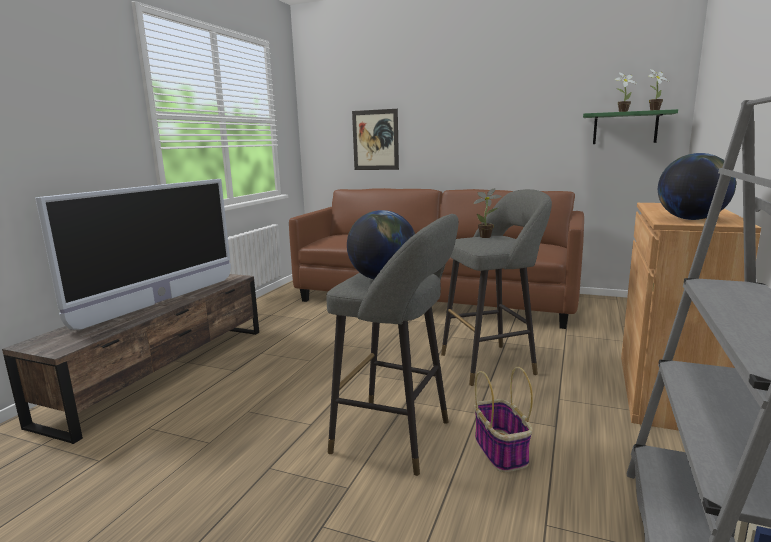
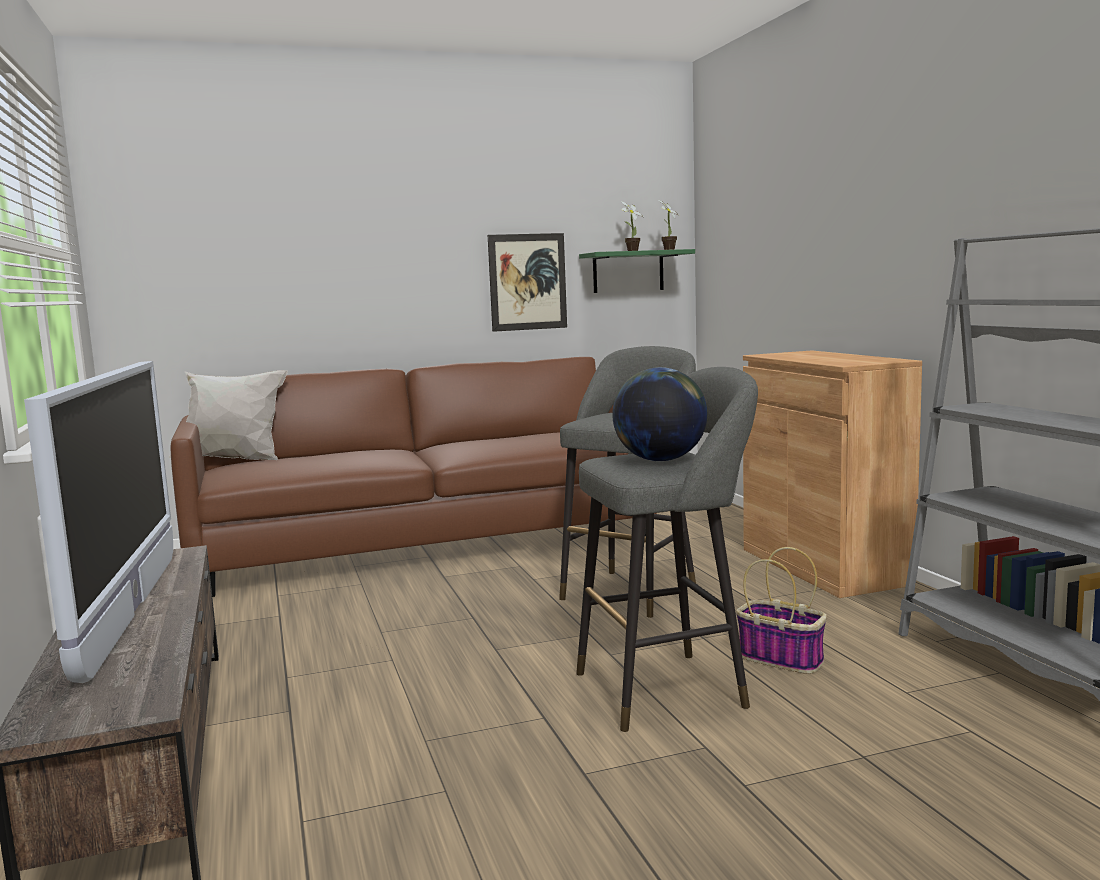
camera: 40 degrees left, 5 degrees down
(341, 232) = (234, 460): none -> white pillow
(375, 140) = (259, 292): picture -> picture (527, 282)
(487, 237) = (611, 414): potted plant -> none
(690, 219) = (853, 361): globe -> none

